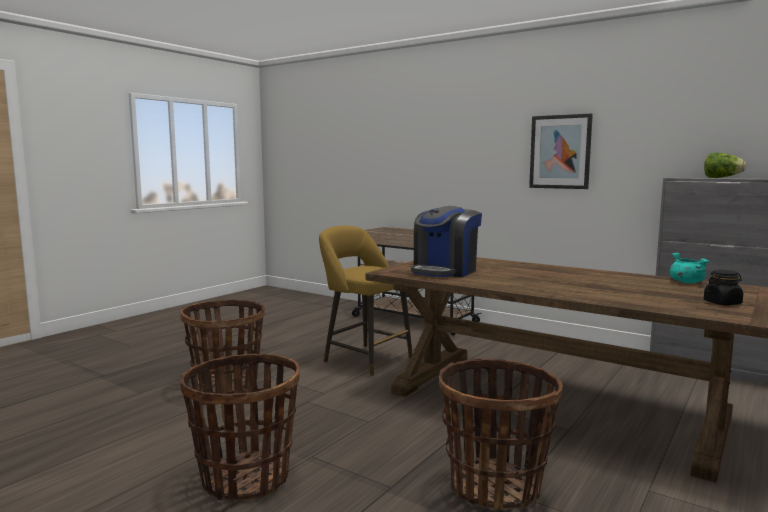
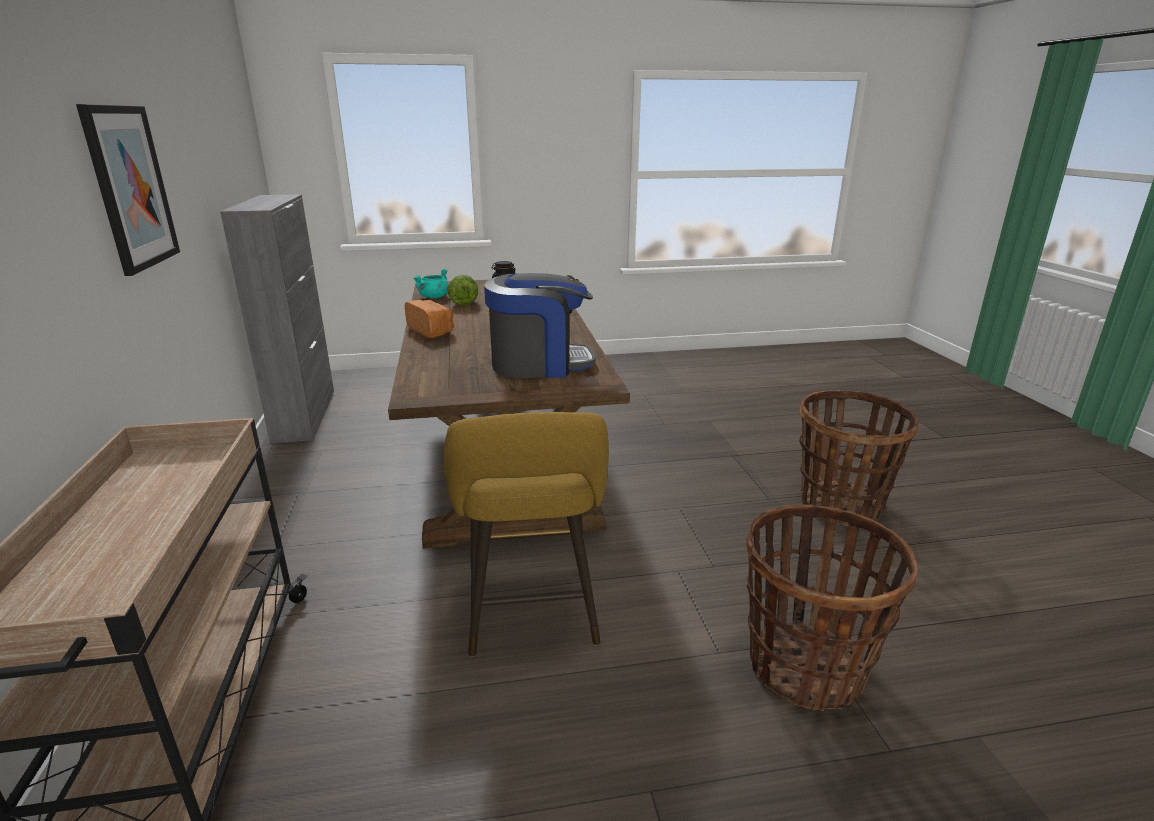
camera: 135 degrees left, 15 degrees up
(495, 487) = (668, 430): basket -> none
(564, 269) = (431, 330): none -> bread
(721, 178) = (262, 202): lettuce -> lettuce (464, 302)

